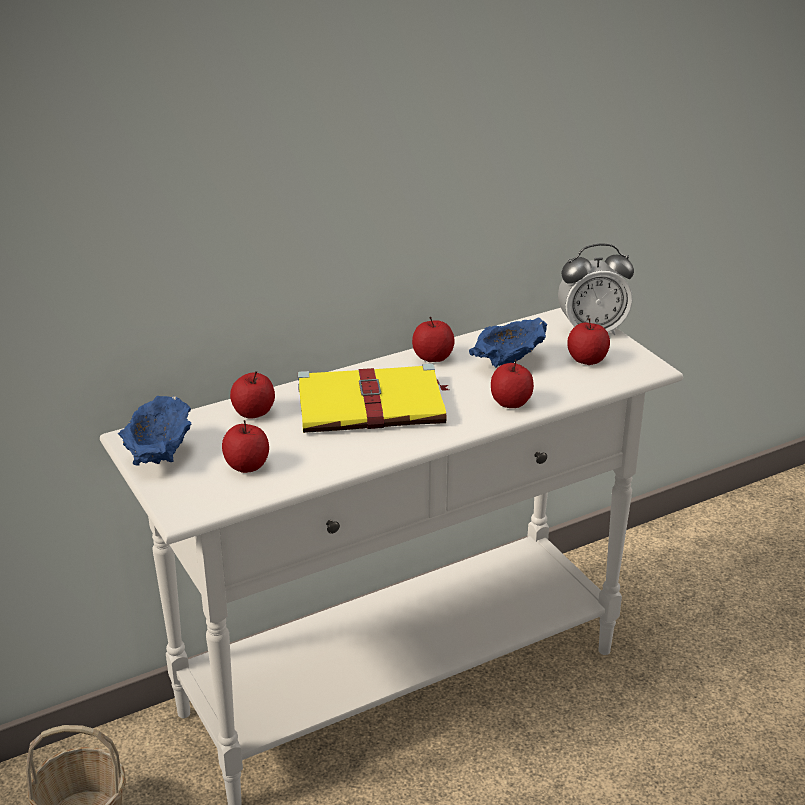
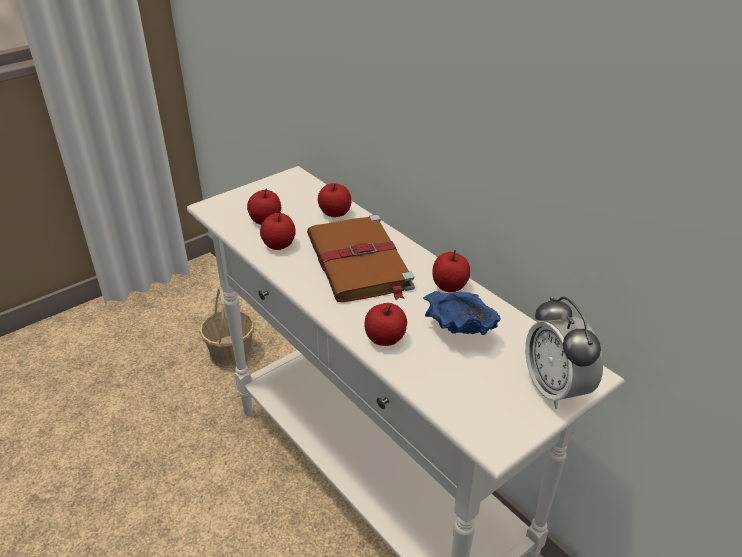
camera: 80 degrees right, 5 degrees up
(158, 455) = (274, 187): blue bowl -> none
(373, 405) = (359, 263): yellow book -> brown book
(587, 360) = (488, 388): apple -> apple (279, 245)

